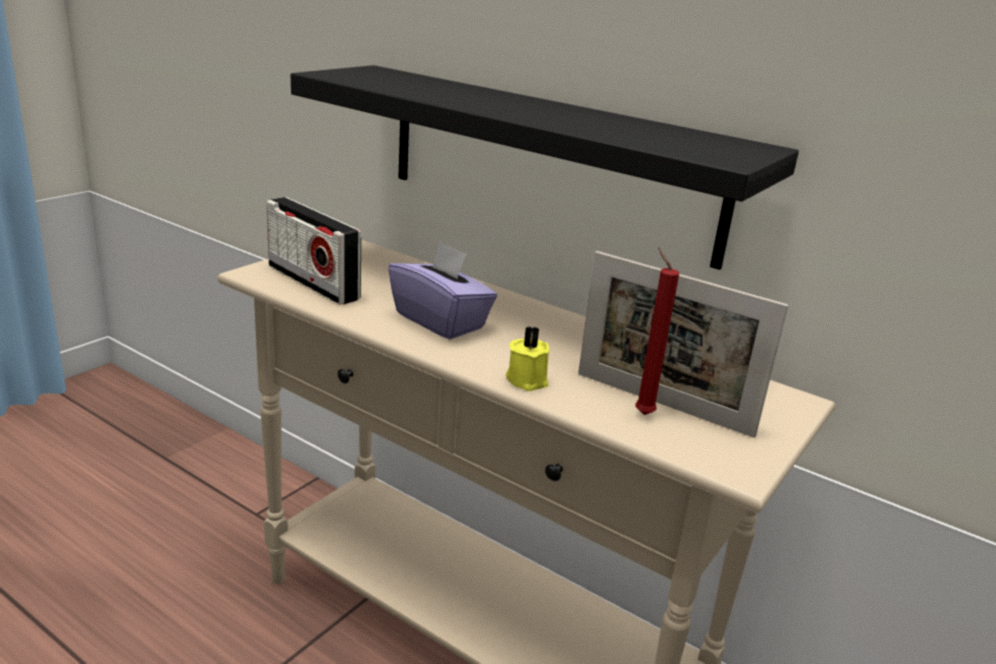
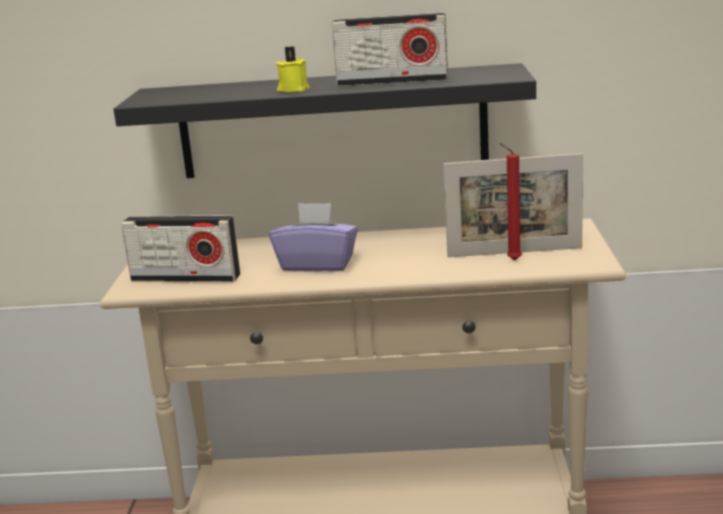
camera: 30 degrees left, 5 degrees down
(528, 379) = (426, 270): yellow candle -> yellow candle (293, 89)
(585, 124) = (392, 82): none -> radio

